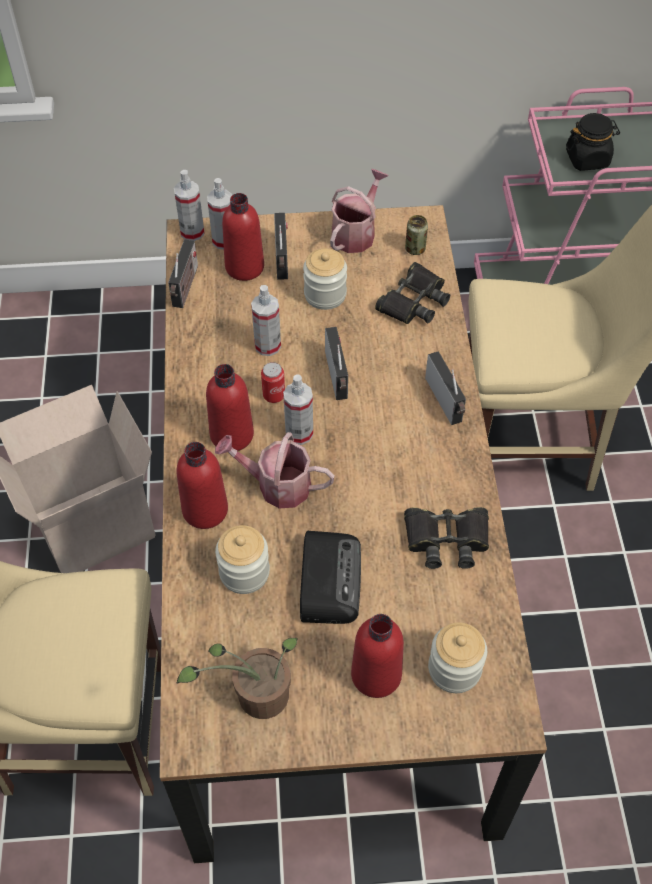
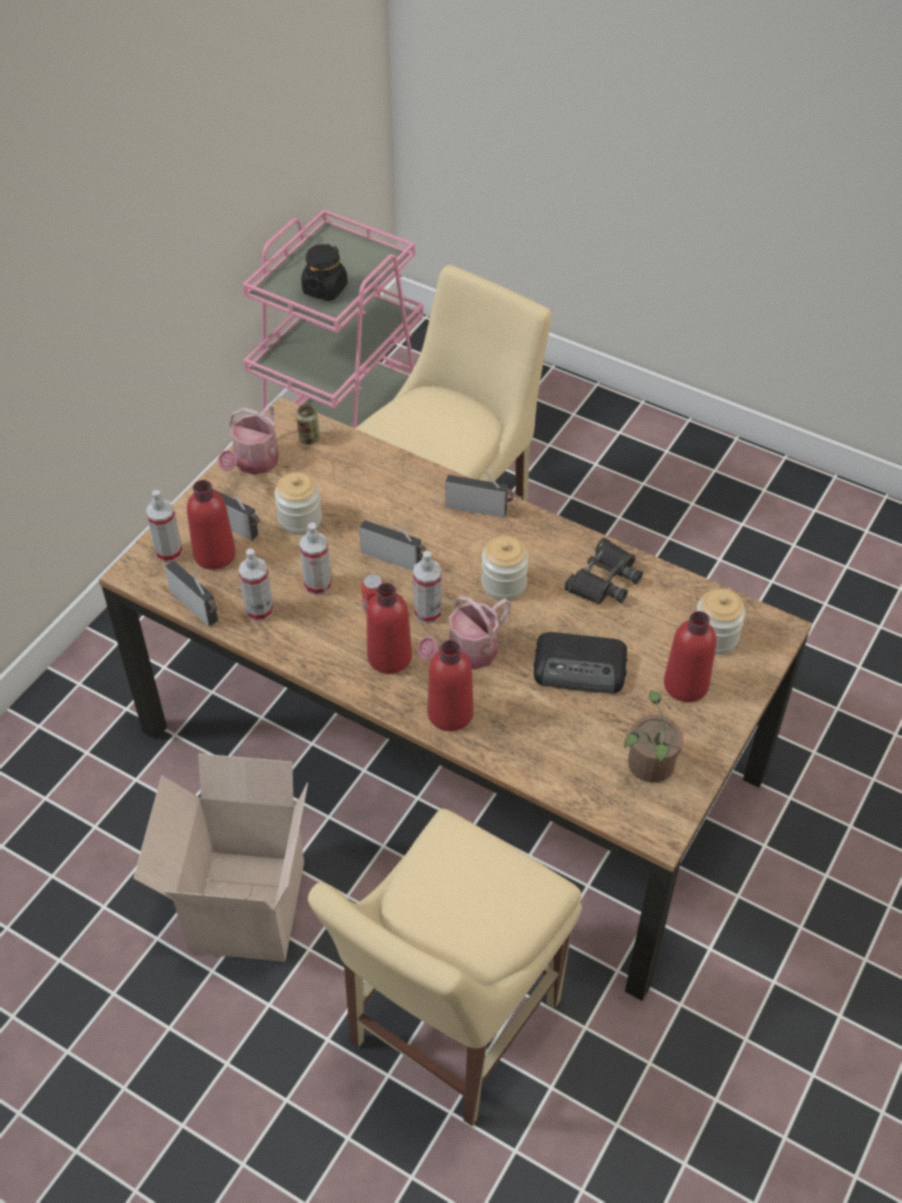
camera: 55 degrees left, 5 degrees down
(192, 232) = (135, 569): spray bottle -> spray bottle (259, 610)
(244, 572) = (532, 718): jar -> jar (504, 584)
(328, 579) = (581, 668): radio -> radio turned 150 degrees clockwise
(356, 233) = (253, 464): watering can -> watering can turned 135 degrees counterclockwise
(414, 301) = (362, 470): black binoculars -> none

